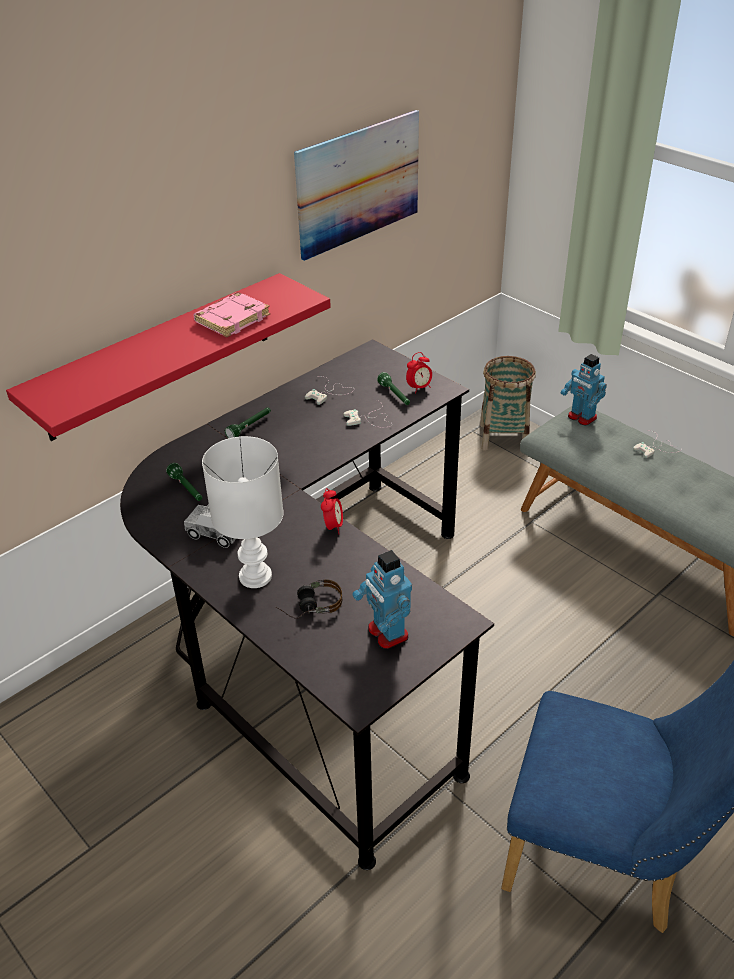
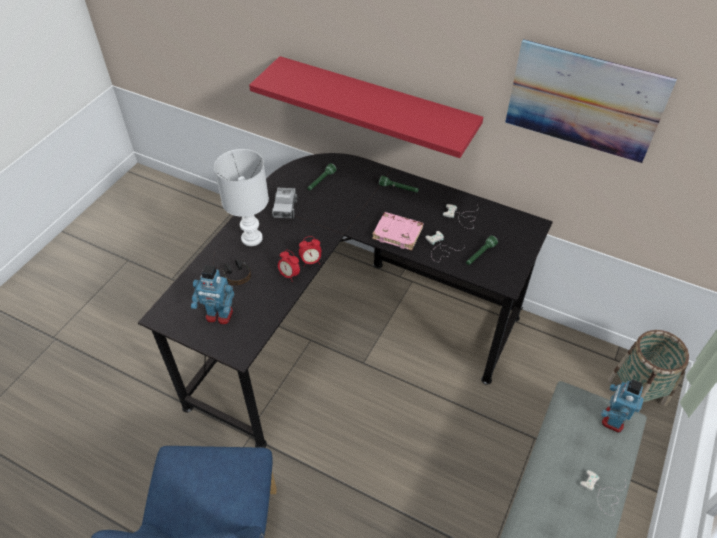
camera: 70 degrees right, 10 degrees up
(232, 319) = (403, 114): pink book -> pink book (398, 233)
(387, 633) = (219, 315): toy robot -> toy robot turned 120 degrees counterclockwise
(419, 388) = (498, 267): alarm clock -> alarm clock (289, 275)

